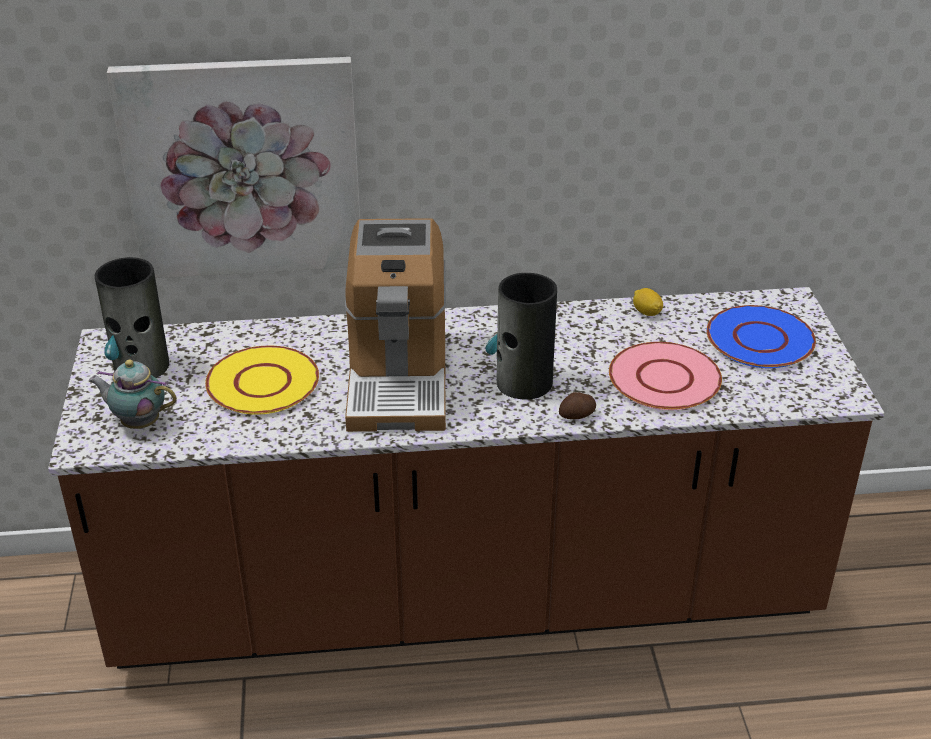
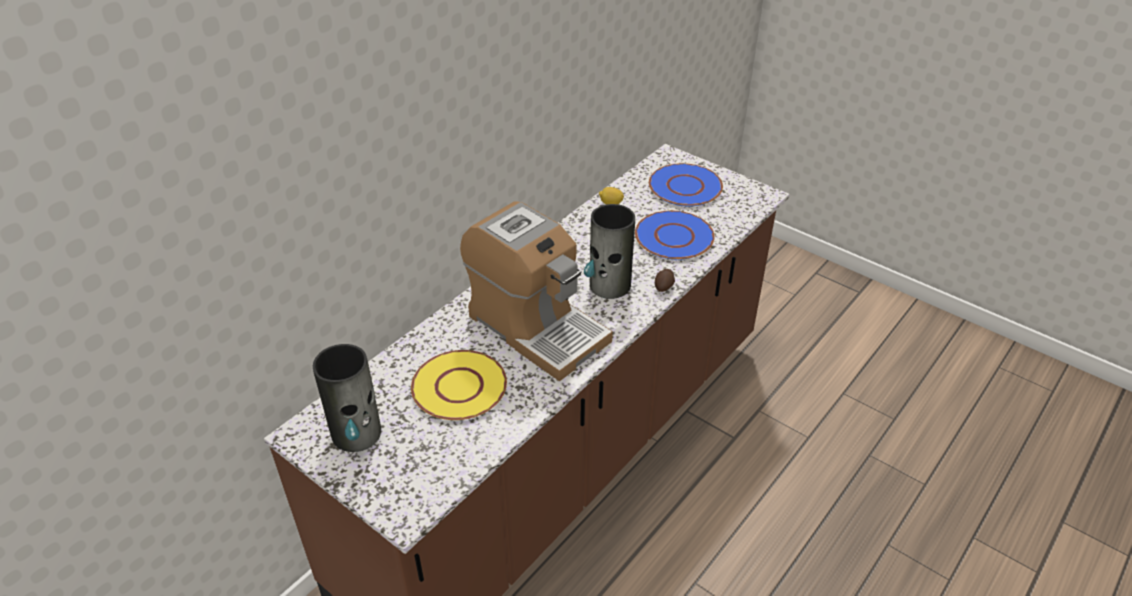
camera: 45 degrees left, 5 degrees up
(138, 423) = (418, 471): teapot -> none
(243, 167) = (360, 230): picture -> none
(665, 378) = (674, 236): pink plate -> blue plate

